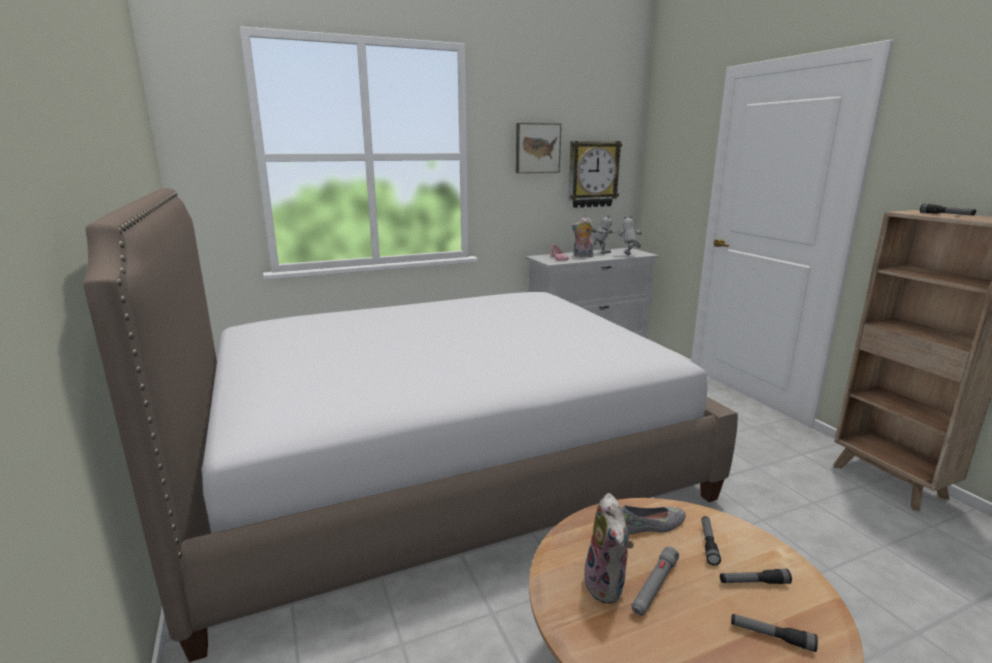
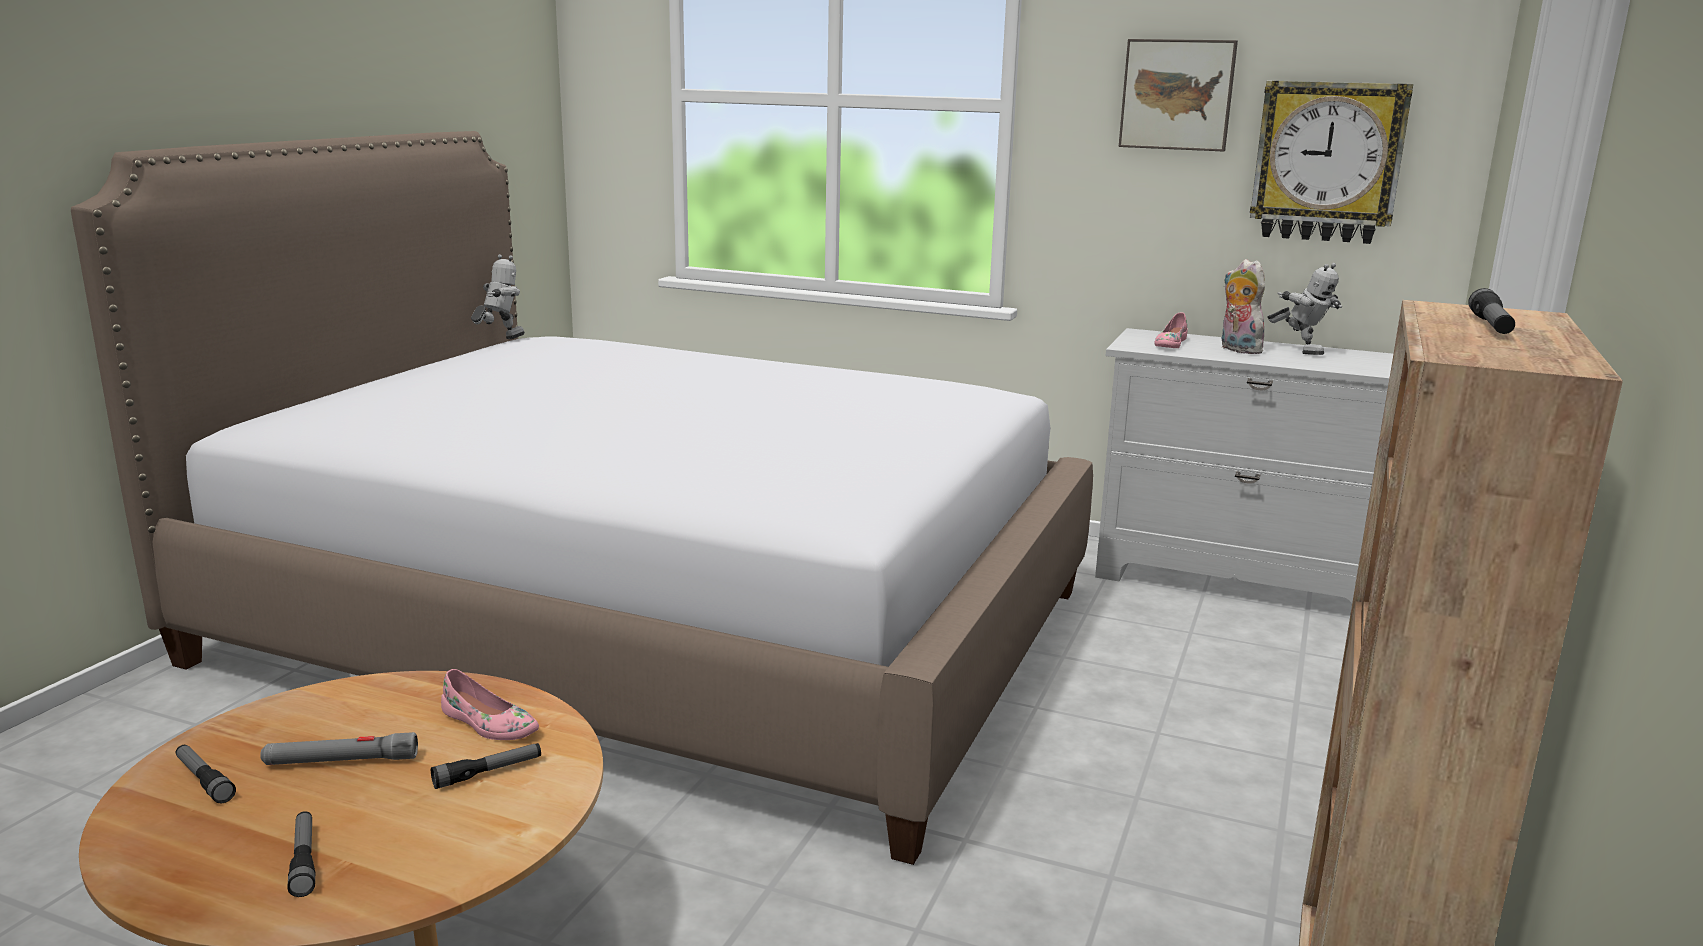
camera: 45 degrees right, 0 degrees up
(608, 586) = (313, 733): plush toy -> none
(629, 255) = (1350, 368): toy robot -> toy robot (500, 339)
(652, 526) = (488, 724): grey shoe -> pink shoe
(753, 582) = (421, 825): flashlight -> flashlight (204, 780)

